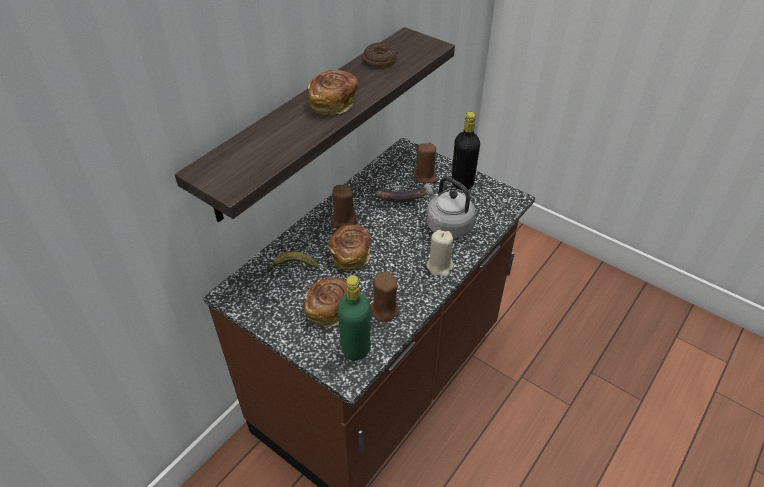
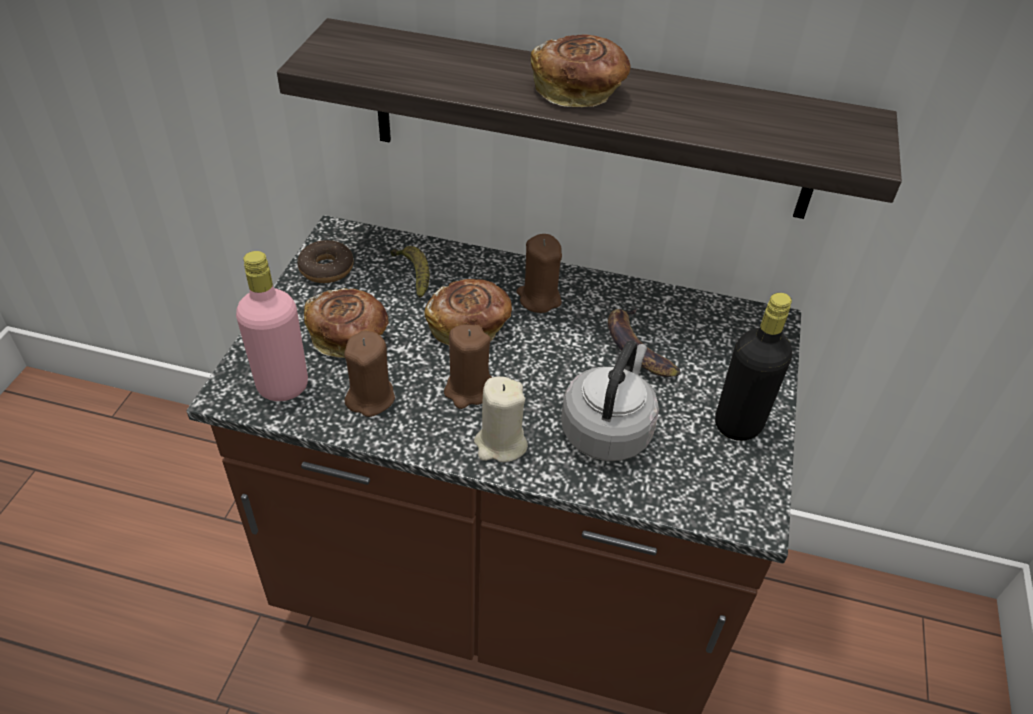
camera: 65 degrees right, 0 degrees up
(356, 348) = (283, 386): green bottle -> pink bottle
(380, 60) = (752, 108): donut -> donut (326, 268)
(425, 176) = (716, 368): brown candle -> brown candle (468, 390)

